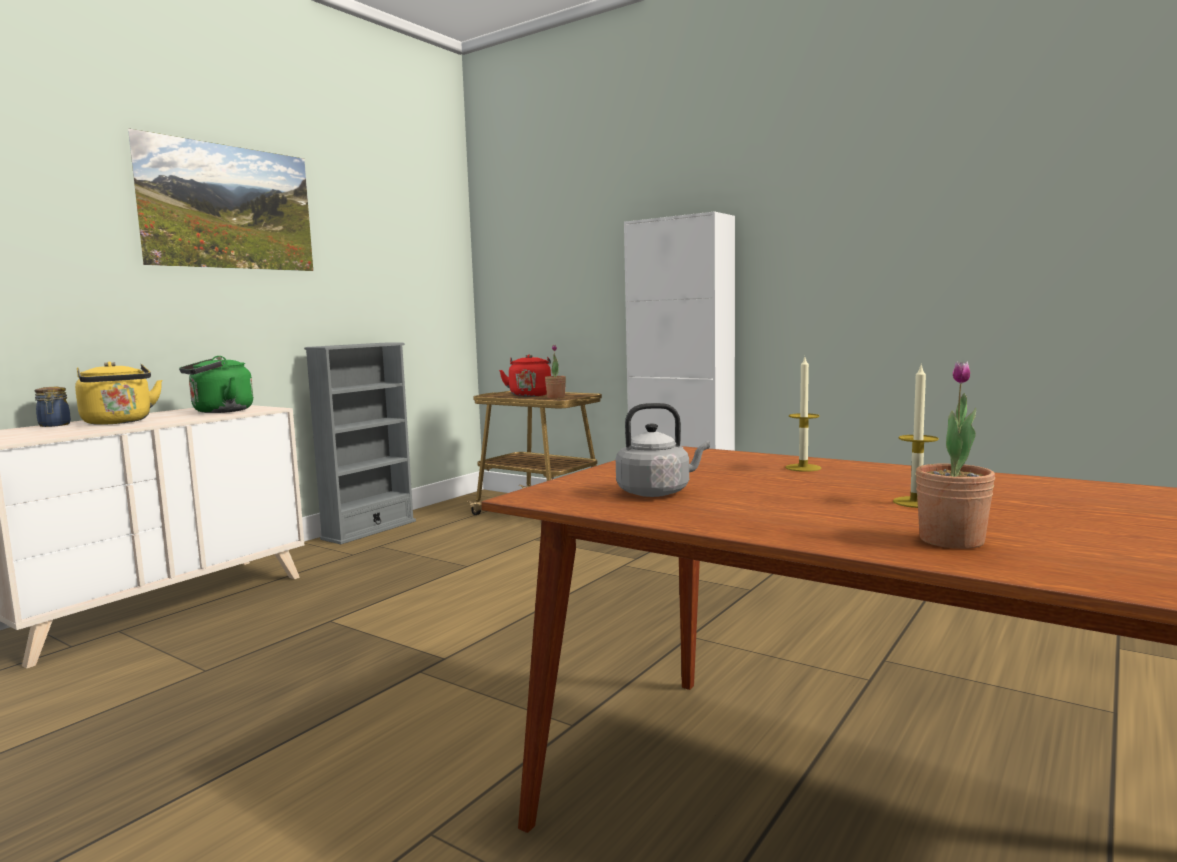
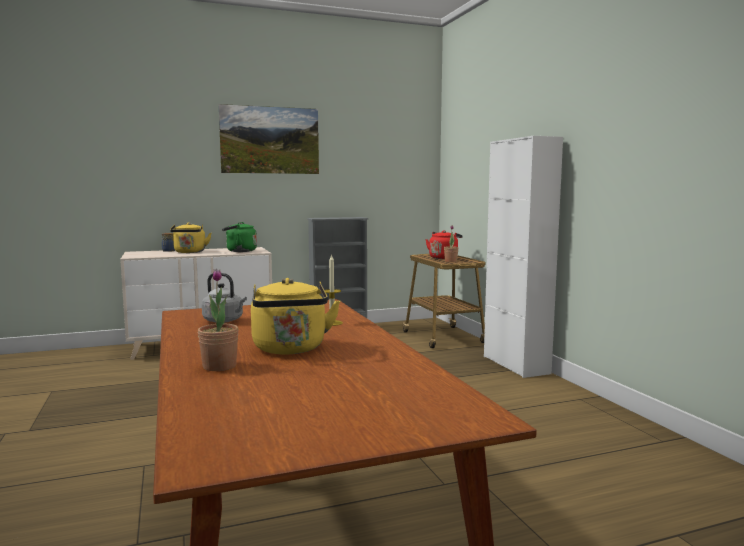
camera: 35 degrees right, 0 degrees up
(916, 502) = (290, 349): candle -> yellow kettle

